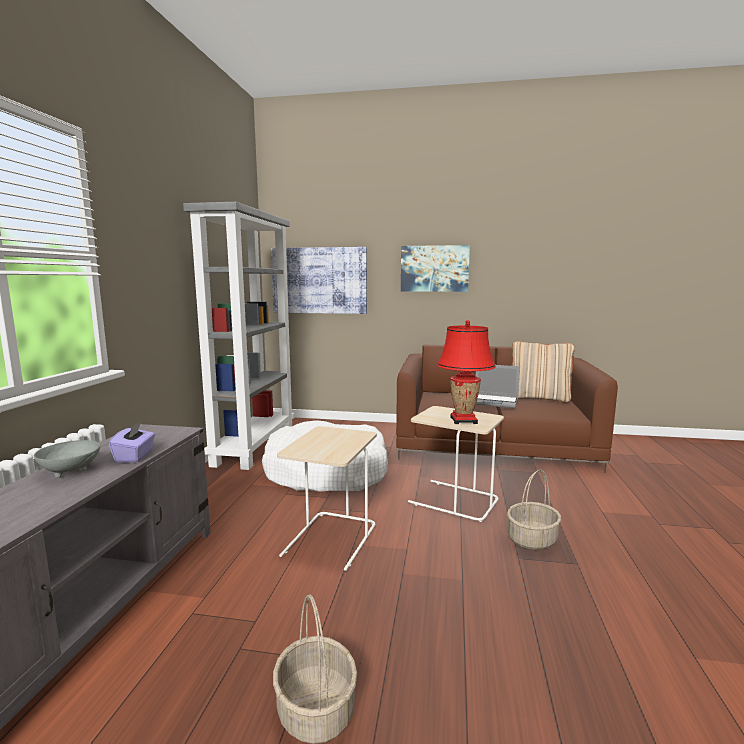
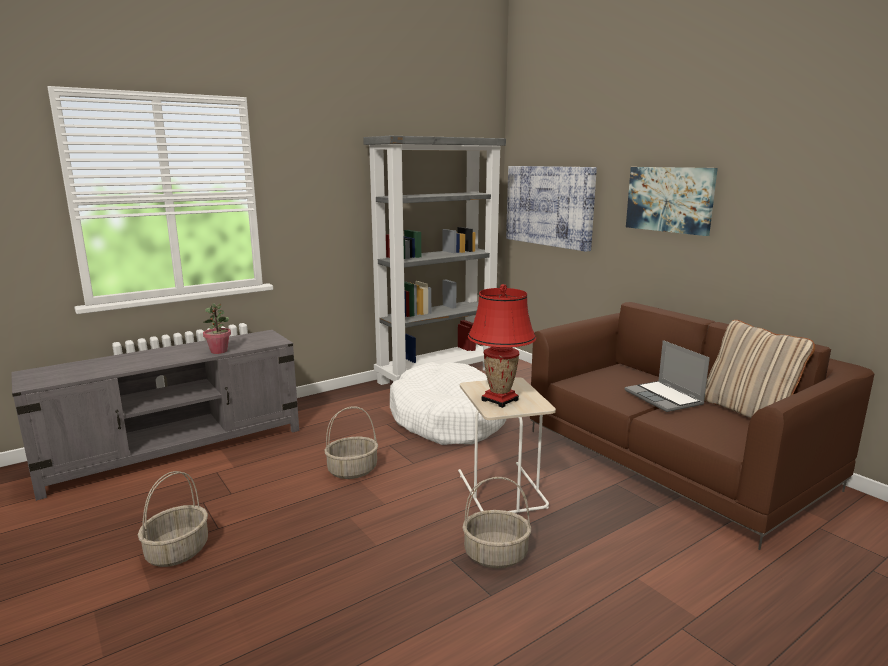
camera: 45 degrees right, 5 degrees up
(70, 472) = (178, 351): grey bowl -> none
(135, 456) = (219, 351): purple tissue box -> potted plant
(332, 540) = (352, 471): beige side table -> basket

